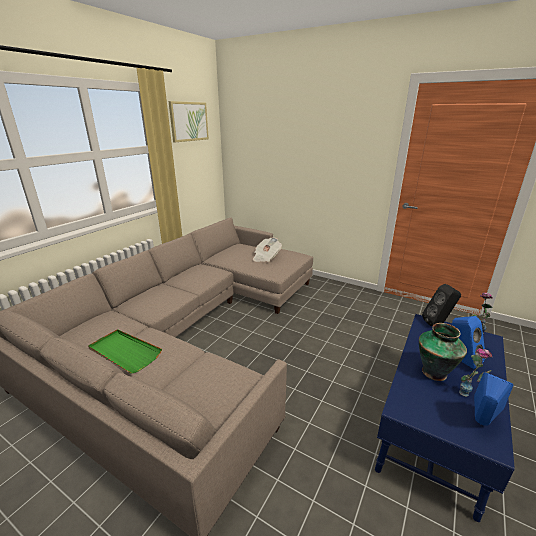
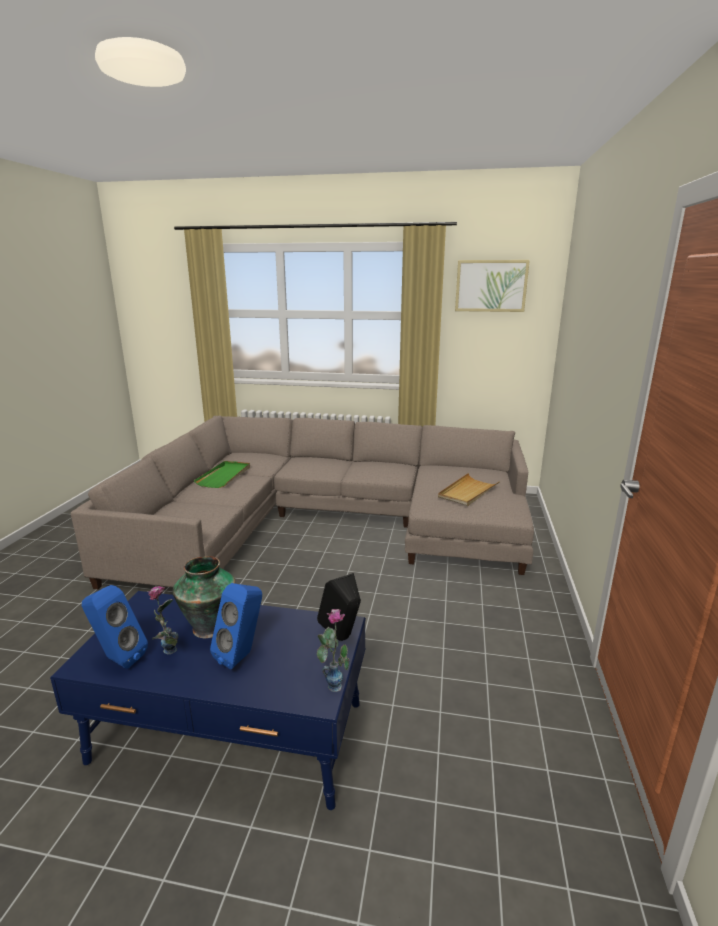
camera: 70 degrees right, 5 degrees down
(266, 257) = (468, 492): newspaper -> beige tray

